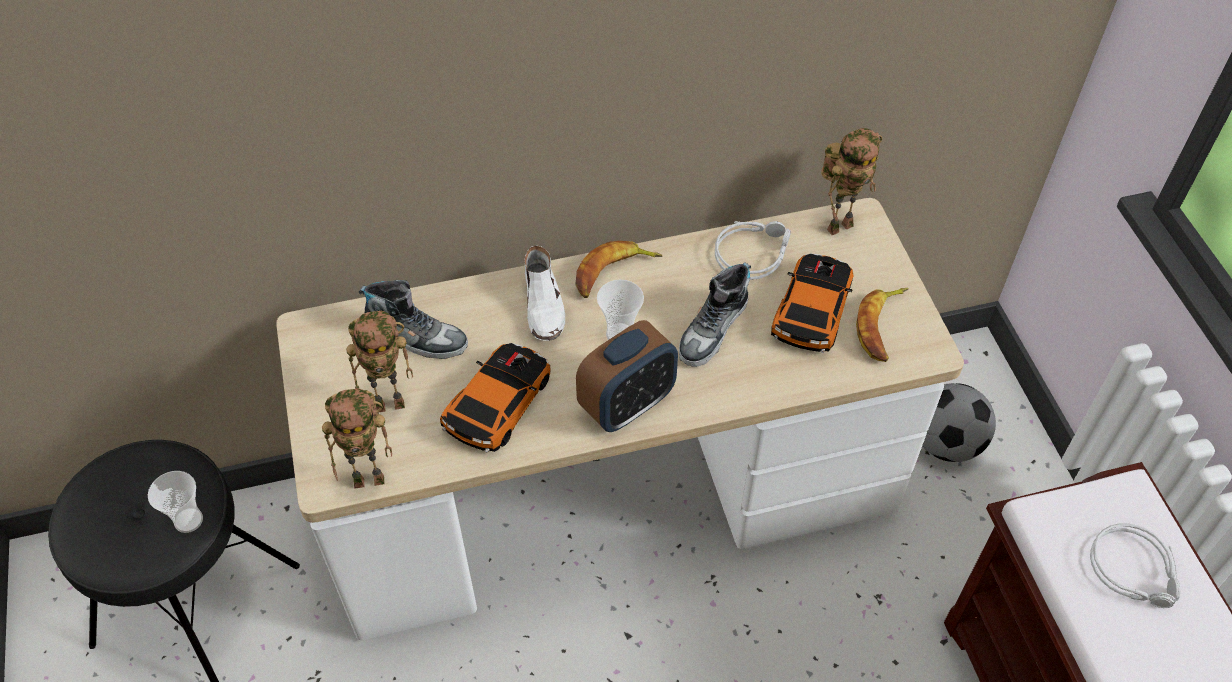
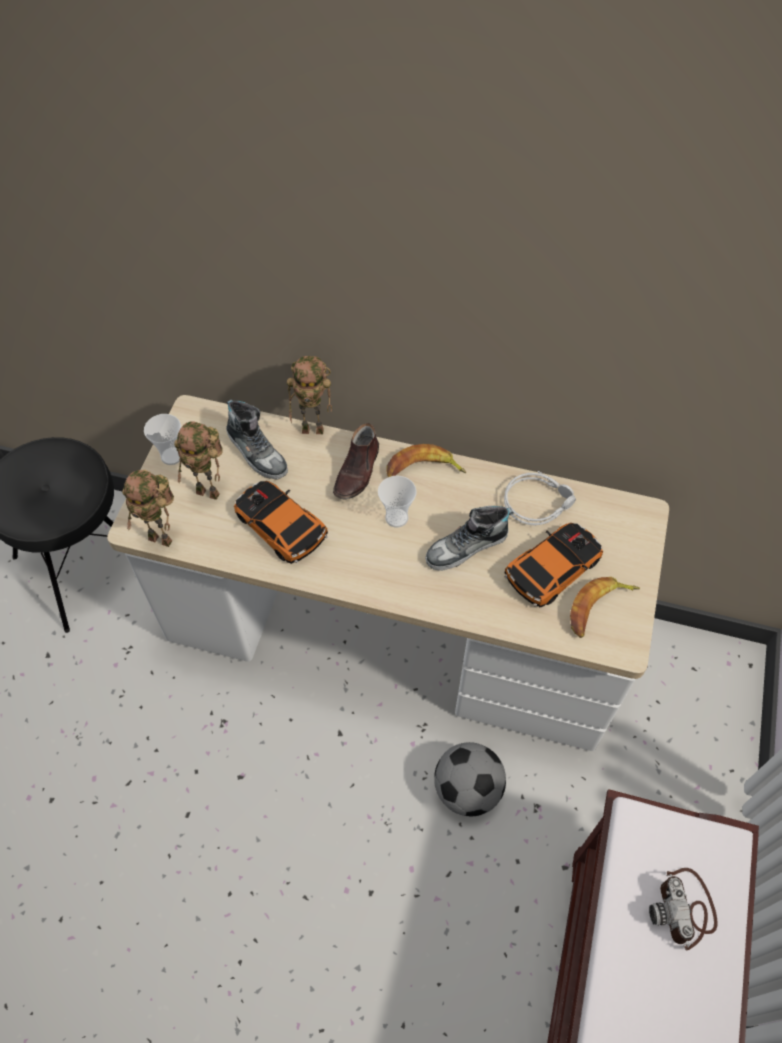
camera: 30 degrees right, 5 degrees up
(188, 520) = (68, 507): cup -> cup (171, 456)
(497, 402) = (279, 526): toy car -> toy car turned 105 degrees counterclockwise
(544, 306) = (358, 471): white shoe -> brown shoe
(627, 404) = (365, 573): alarm clock -> none
(840, 225) = (623, 511): toy robot -> toy robot (314, 428)
(946, 443) = (669, 719): football -> football (468, 789)
(1136, 570) = (684, 909): grey headphones -> camera

